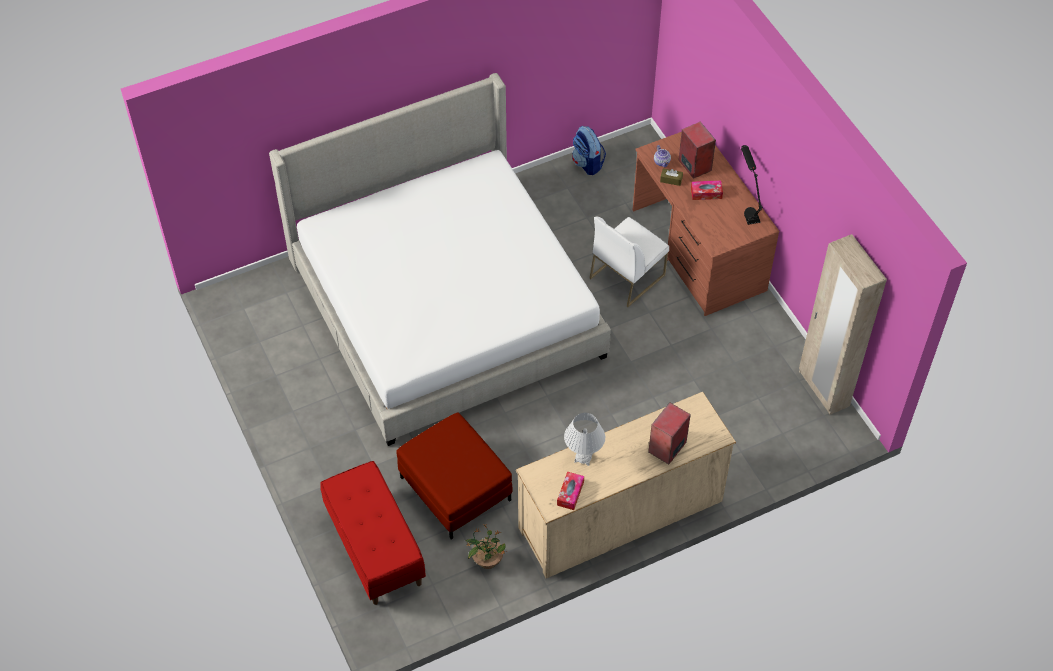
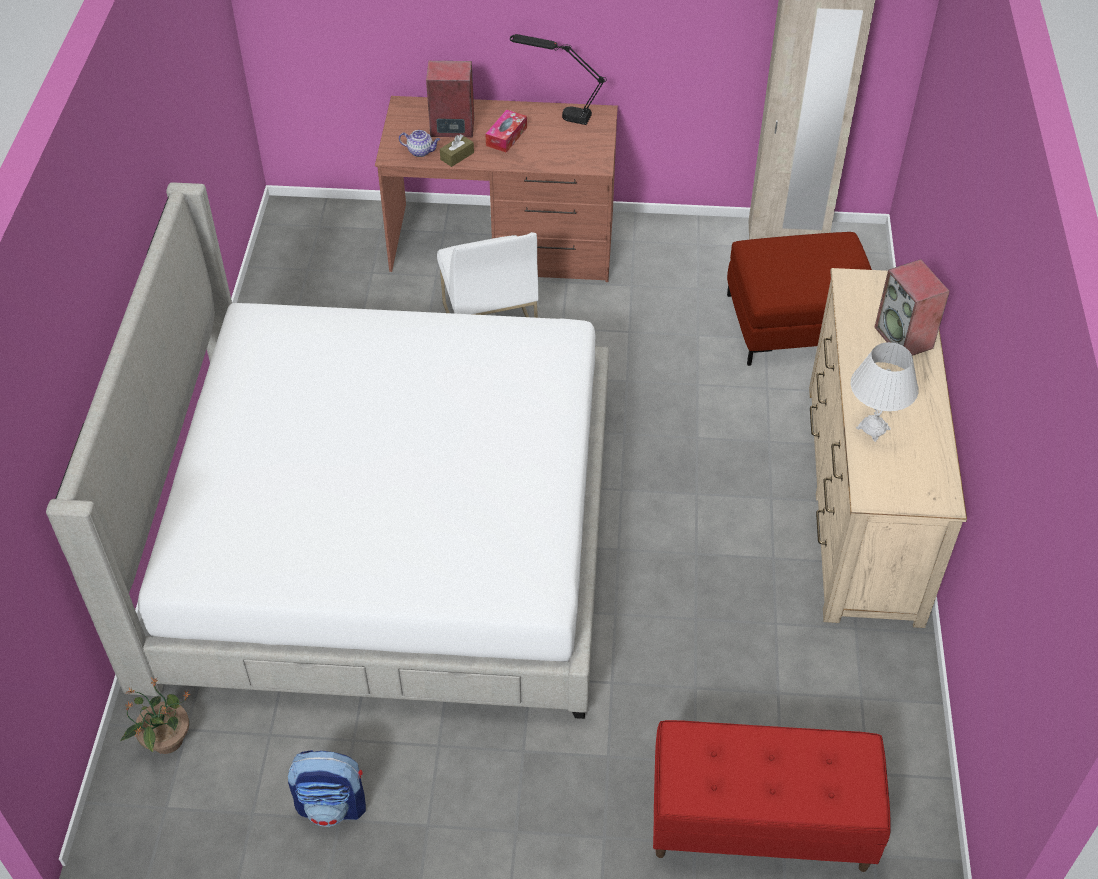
camera: 60 degrees left, 5 degrees down
(456, 489) = (714, 666): red ottoman -> red ottoman (797, 323)
(487, 560) = (859, 684): potted plant -> potted plant (166, 740)
(570, 493) = (928, 469): tissue box -> none
(587, 163) = (275, 278): backpack -> backpack (333, 805)

